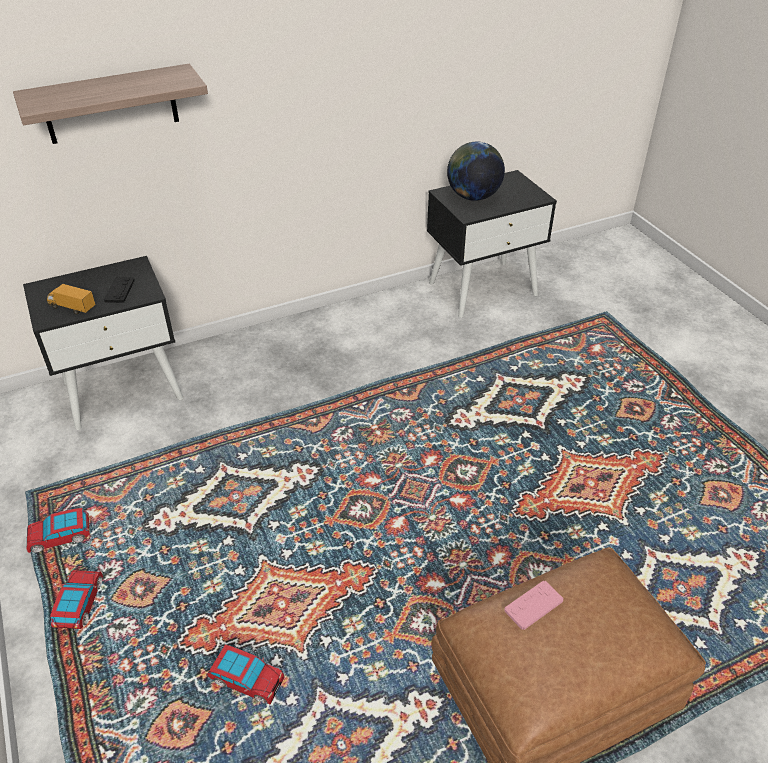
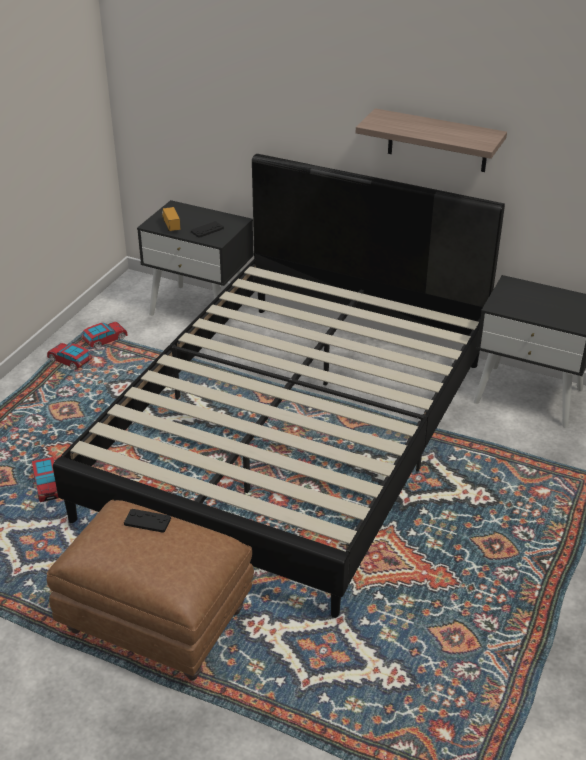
camera: 50 degrees right, 5 degrees down
(80, 604) = (35, 397): toy car -> toy car (105, 340)
(110, 104) = (252, 99): shelf -> shelf (437, 141)
(384, 439) = (294, 435): none -> black bed
(473, 196) = (527, 297): globe -> none
(533, 605) = (147, 521): pink game controller -> black game controller

